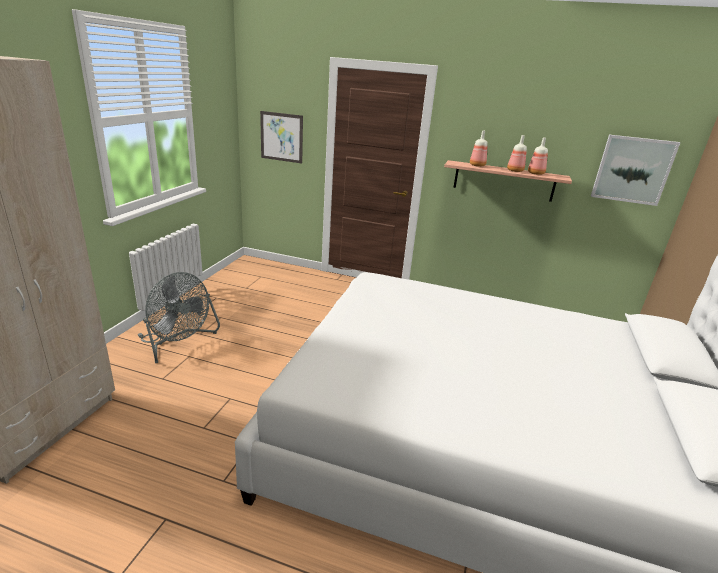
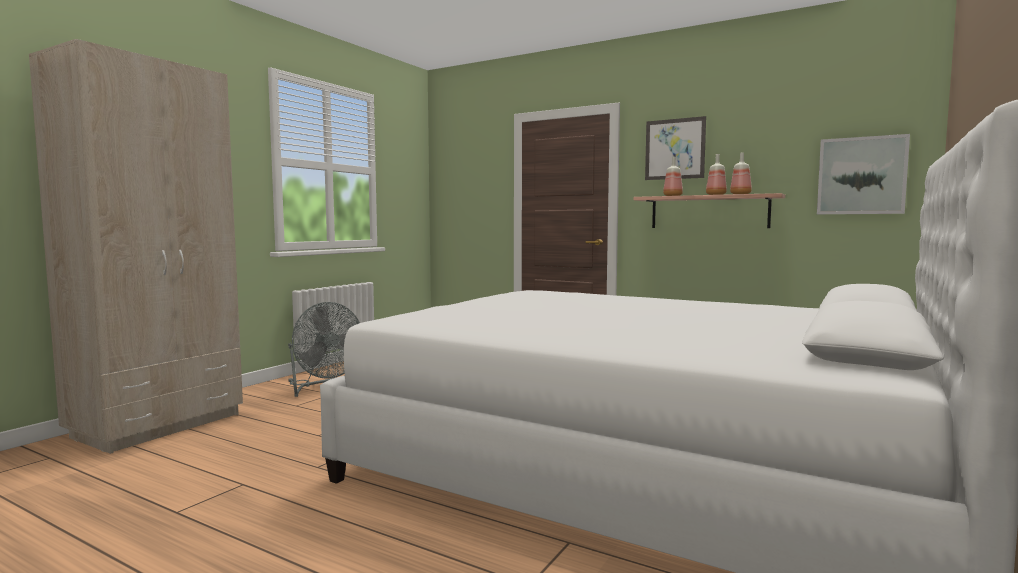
camera: 15 degrees right, 20 degrees down
(281, 137) = (470, 200): picture -> picture (674, 149)

